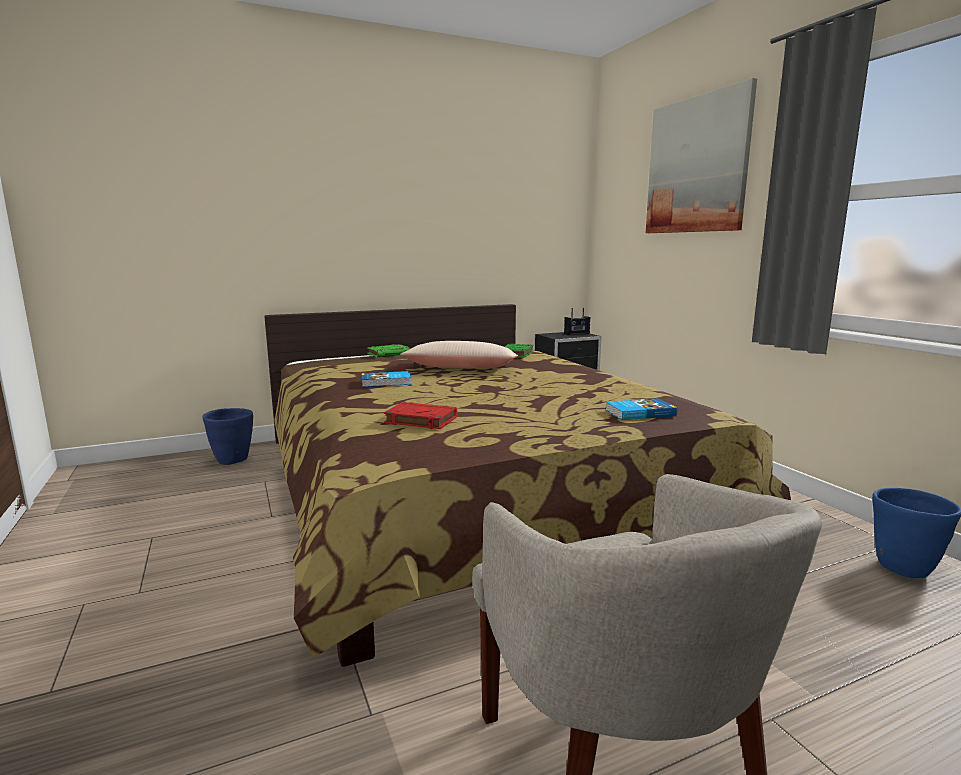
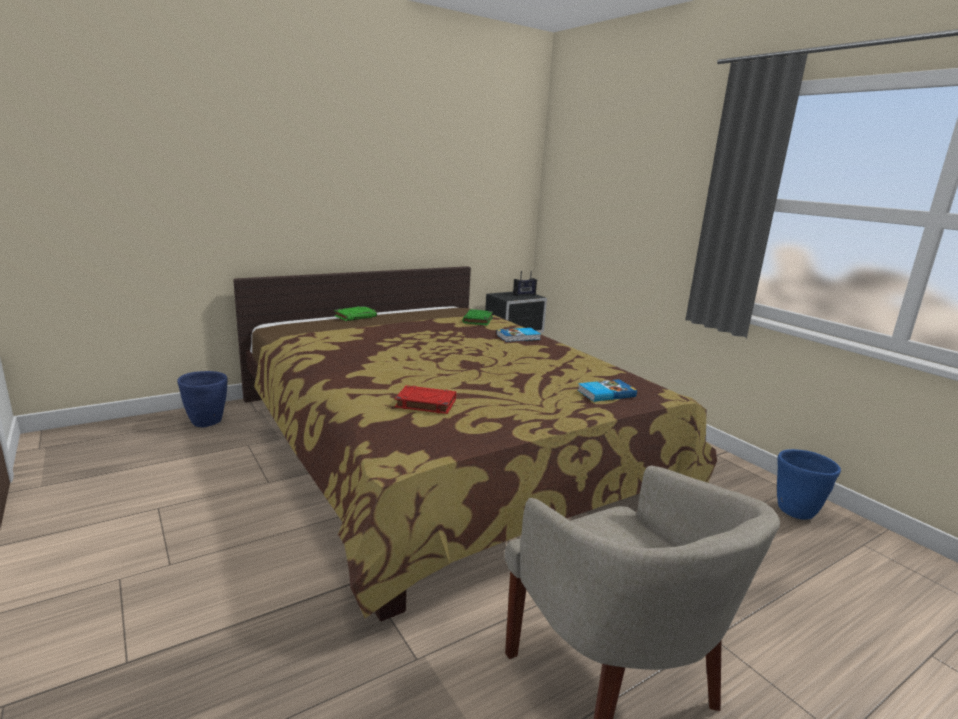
camera: 10 degrees left, 5 degrees up
(386, 382) = (373, 356): book -> book (519, 337)
(461, 368) = (435, 338): beige pillow -> none
(697, 165) = (644, 156): picture -> none

